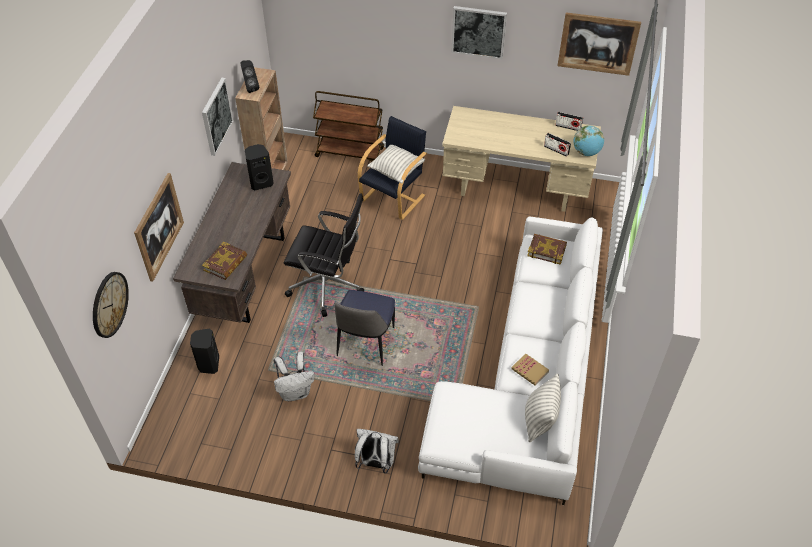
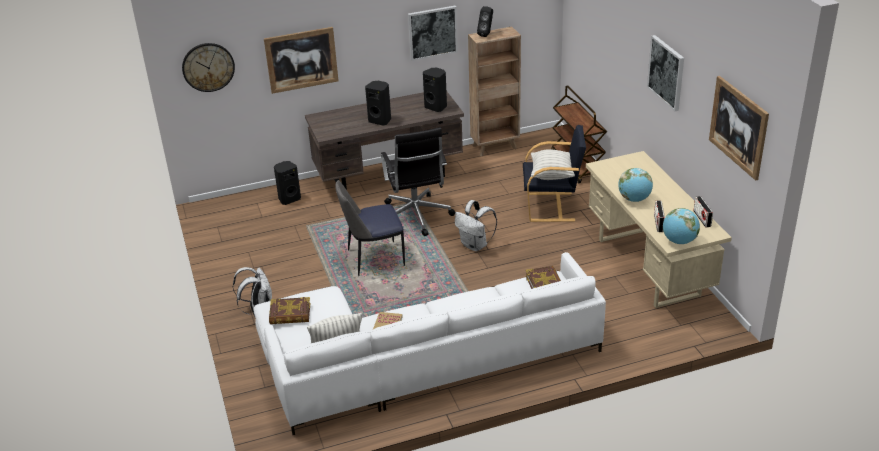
camera: 60 degrees right, 15 degrees down
(225, 263) = (338, 127): book -> book (290, 314)
(245, 229) = (380, 120): none -> black speaker
(295, 392) = (296, 246): white backpack -> white backpack (475, 245)
(515, 145) = (634, 199): none -> globe

